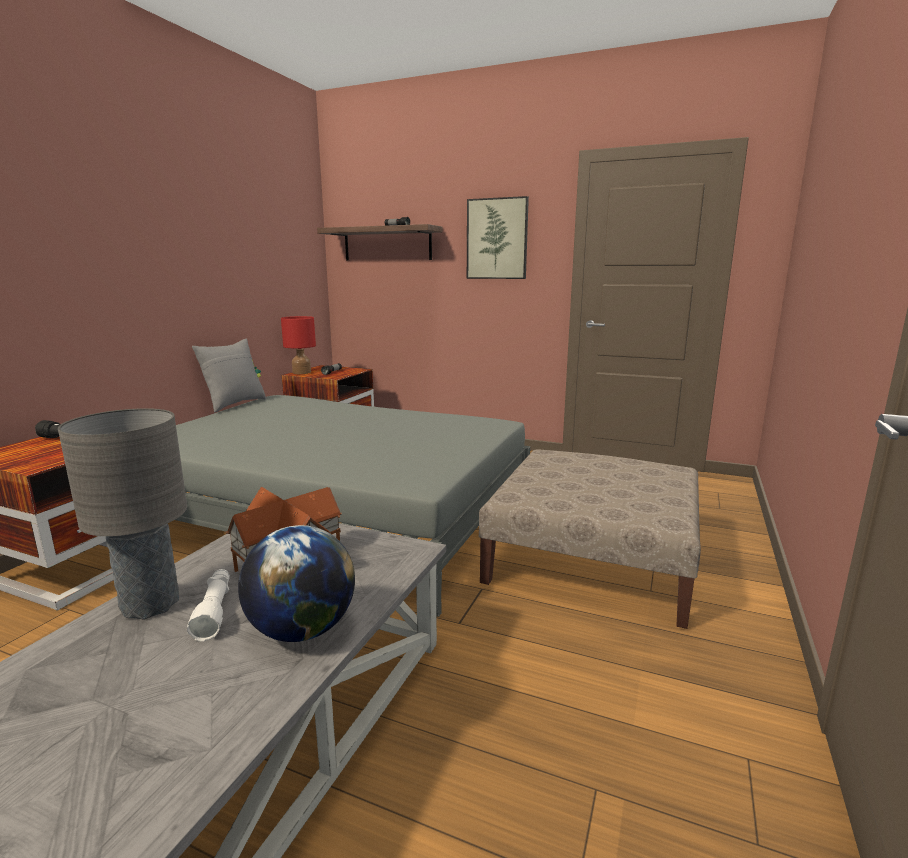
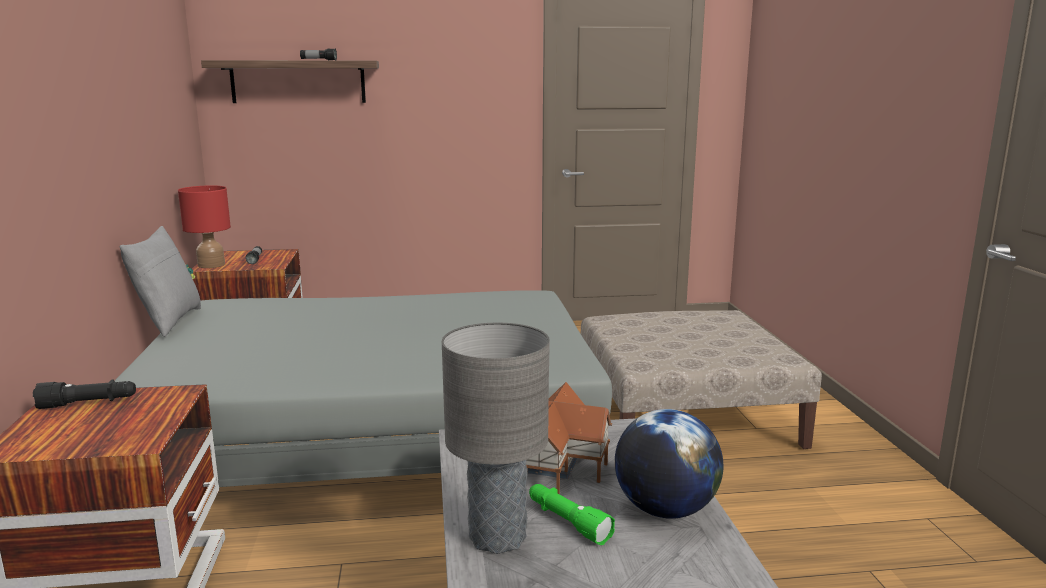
camera: 30 degrees left, 0 degrees up
(215, 611) = (567, 522): white flashlight -> green flashlight
(497, 239) = (452, 78): picture -> none

